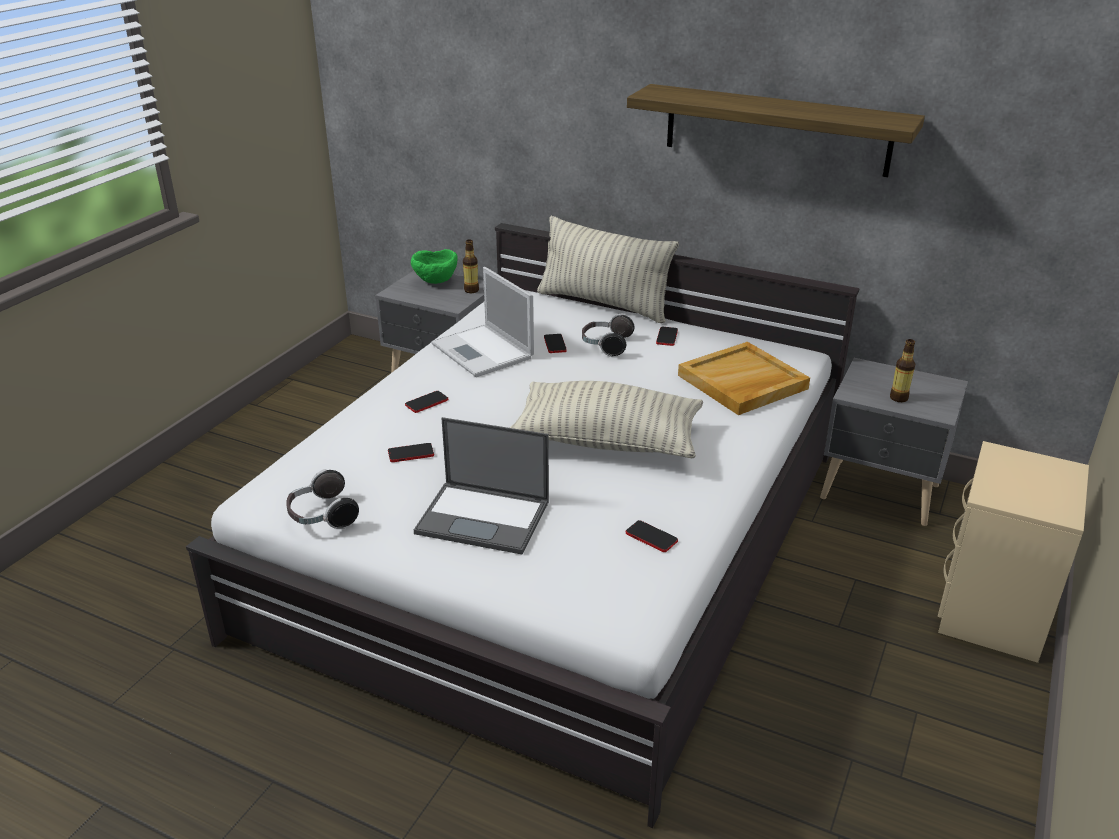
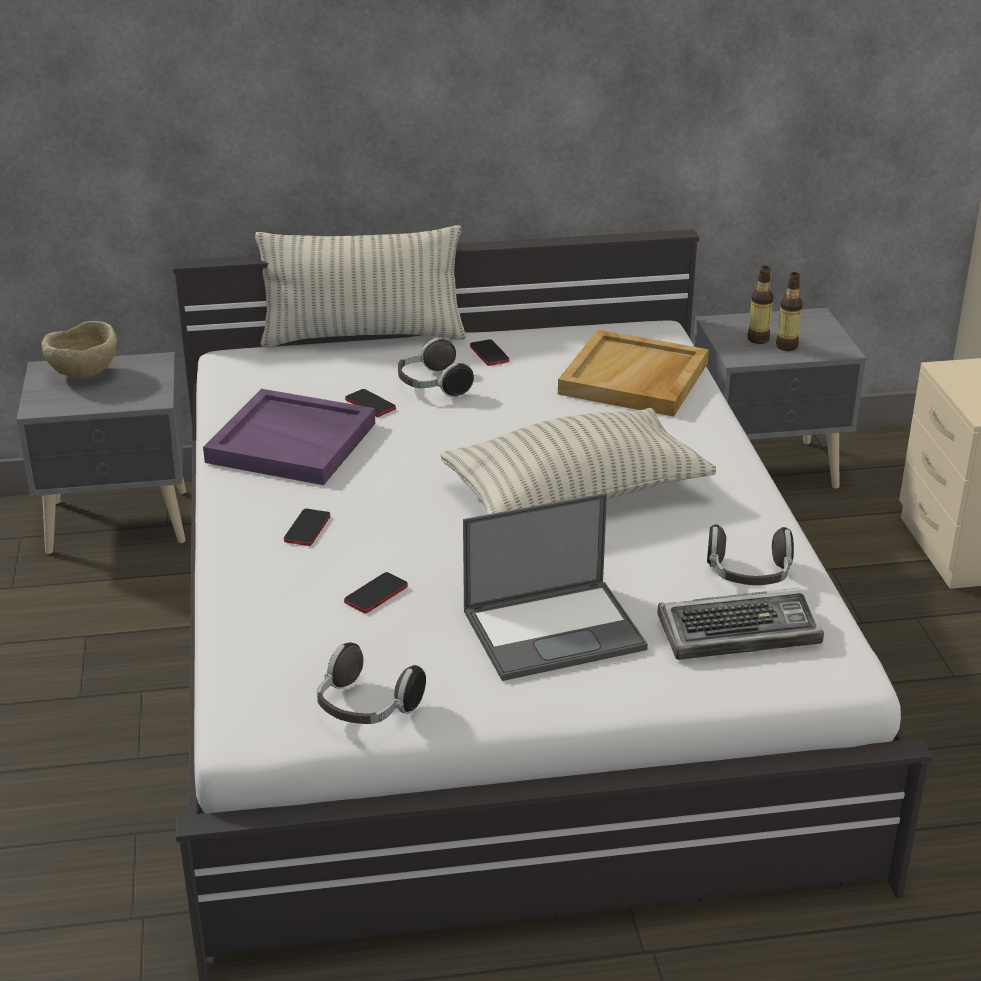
camera: 35 degrees left, 0 degrees up
(435, 283) = (84, 376): green bowl -> beige bowl
(471, 290) = (150, 372): bottle -> bottle (758, 339)
(483, 351) = (293, 442): laptop -> purple tray
(596, 570) = (740, 632): none -> keyboard
(651, 537) = (748, 576): phone -> headphones
(776, 130) = (569, 53): shelf -> none

